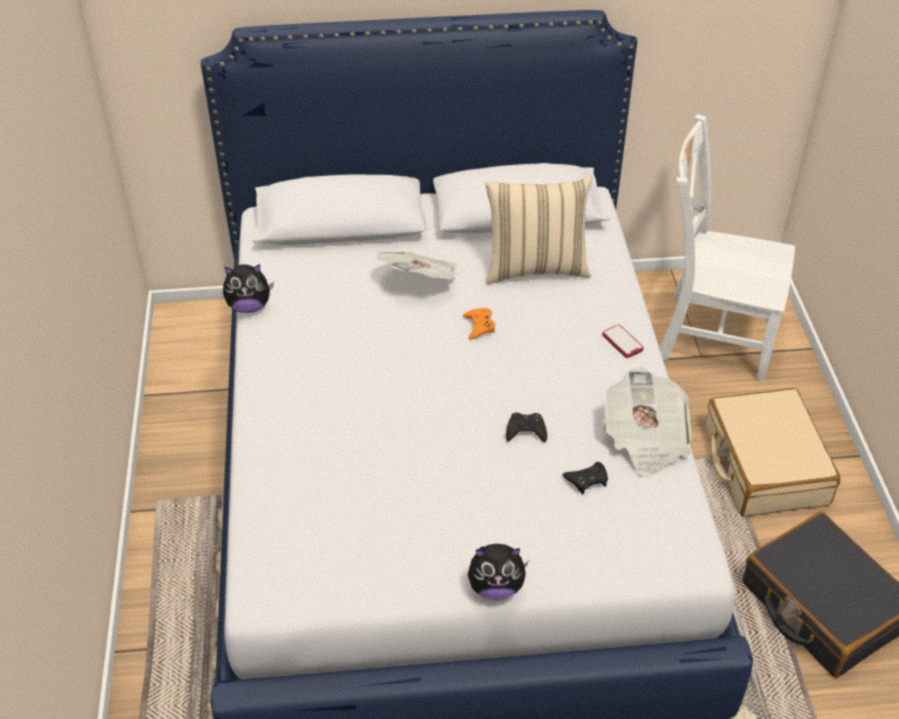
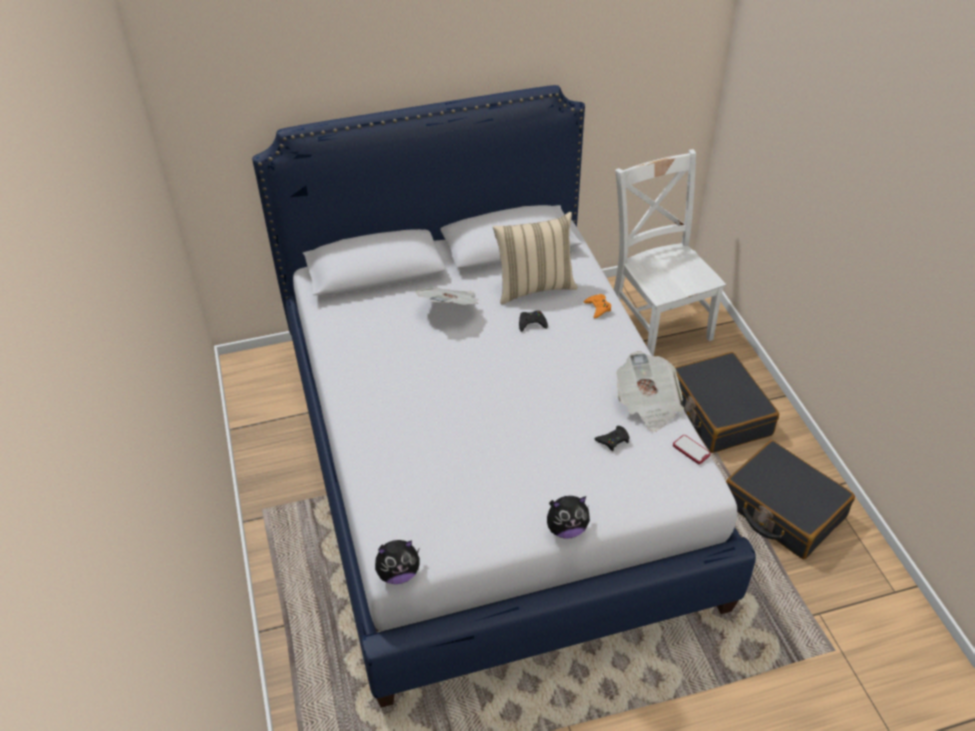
camera: 10 degrees left, 0 degrees up
(249, 306) = (321, 346): plush toy -> plush toy (398, 573)
(479, 326) = (503, 337): orange game controller -> orange game controller (598, 308)
(526, 431) = (559, 410): black game controller -> black game controller (532, 323)
(622, 342) = (613, 334): phone -> phone (691, 450)
(711, 336) = (658, 322): white chair -> white chair turned 60 degrees clockwise
(764, 465) = (719, 413): beige suitcase -> black suitcase

